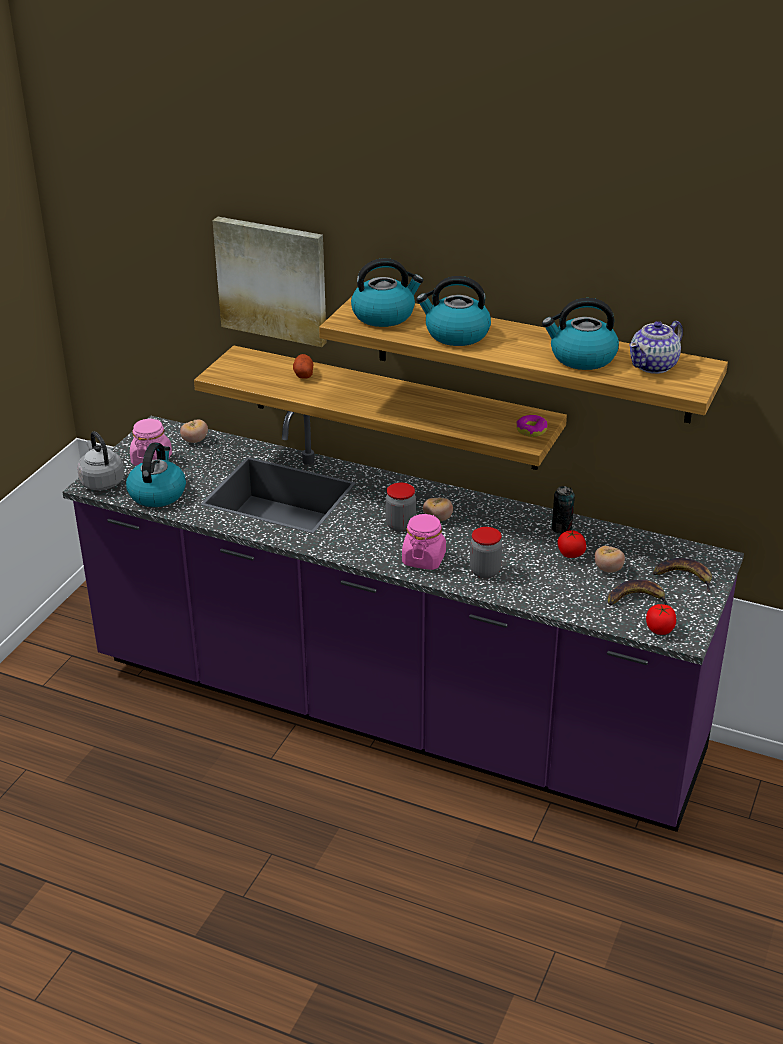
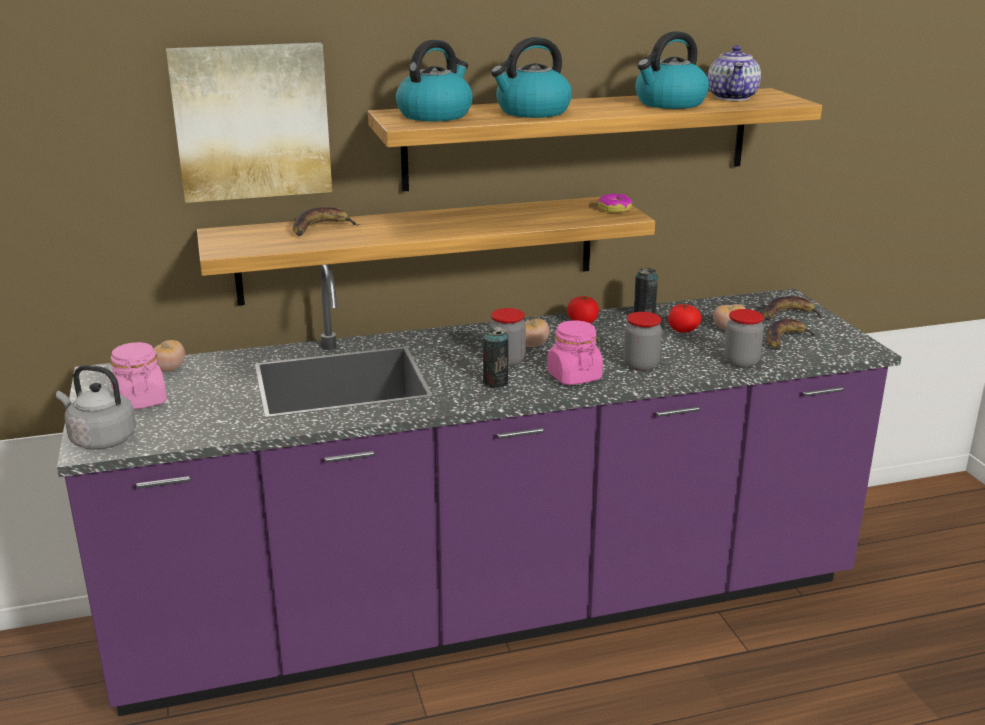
camera: 40 degrees left, 10 degrees down
(157, 493) = (195, 426): kettle -> none
(303, 374) = (321, 228): potato -> banana
(366, 540) = (495, 382): none -> can
(562, 603) = (741, 362): none -> jar
(660, 629) = (839, 351): tomato -> tomato (582, 322)

